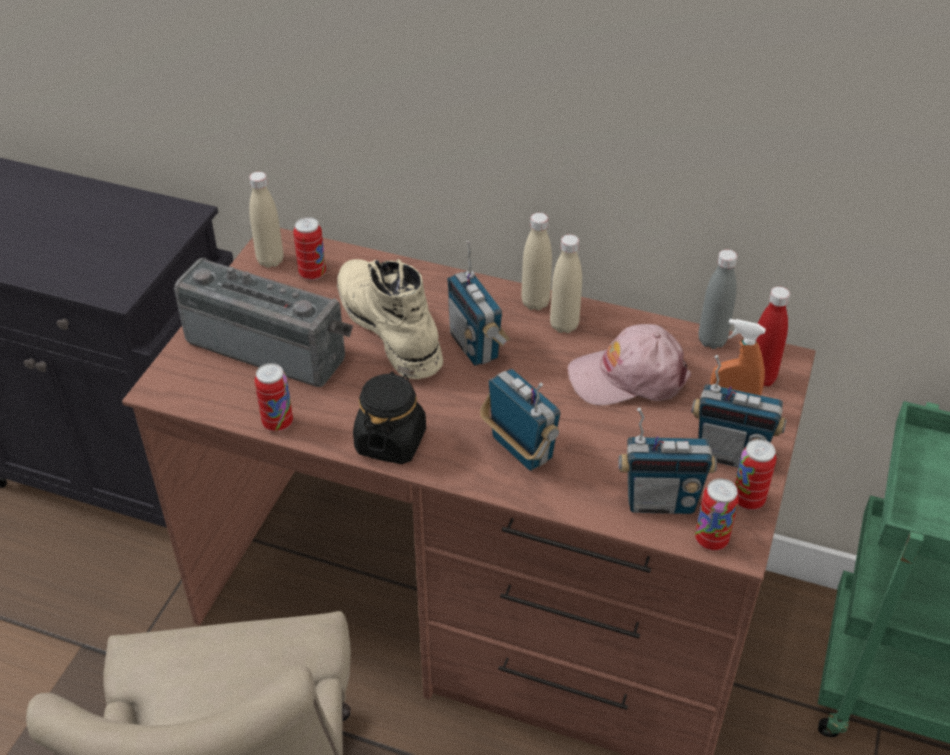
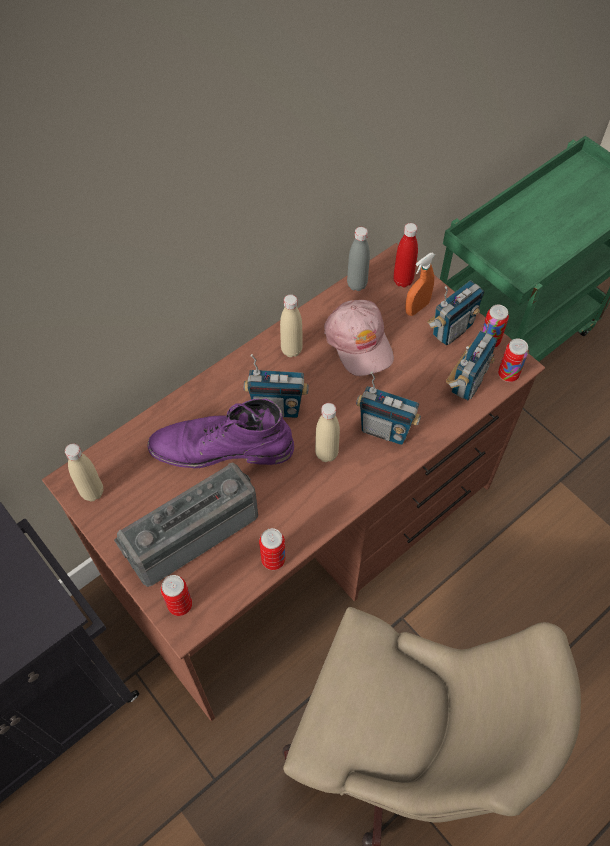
camera: 60 degrees left, 15 degrees up
(312, 274) = (129, 471): can -> can (180, 605)
(389, 326) = (221, 448): beige boot -> purple boot
(390, 441) = (334, 498): black jar -> none
(520, 449) = (385, 430): radio -> radio turned 150 degrees counterclockwise
(535, 303) = (259, 354): beige bottle -> beige bottle (326, 453)
(628, 377) = (359, 342): pink cap -> pink cap turned 45 degrees counterclockwise

